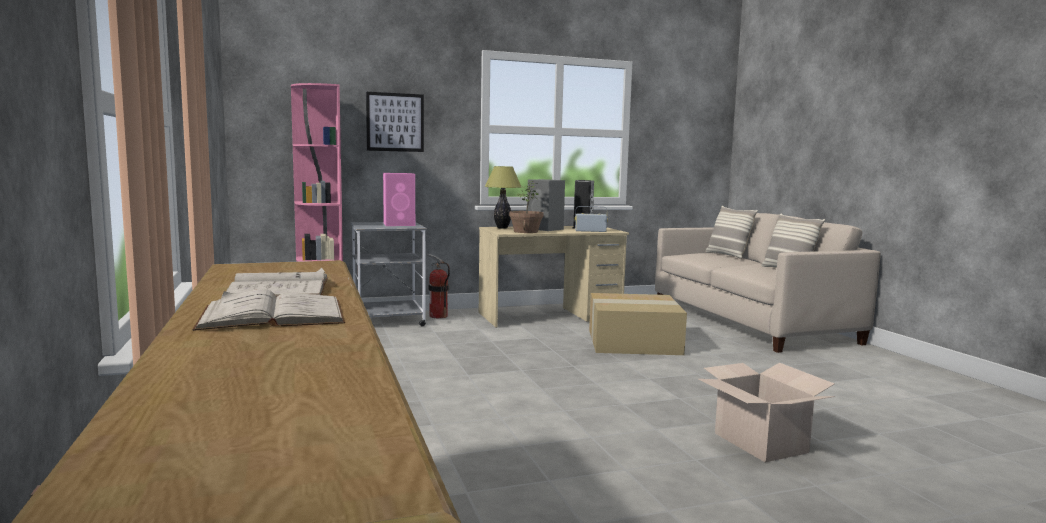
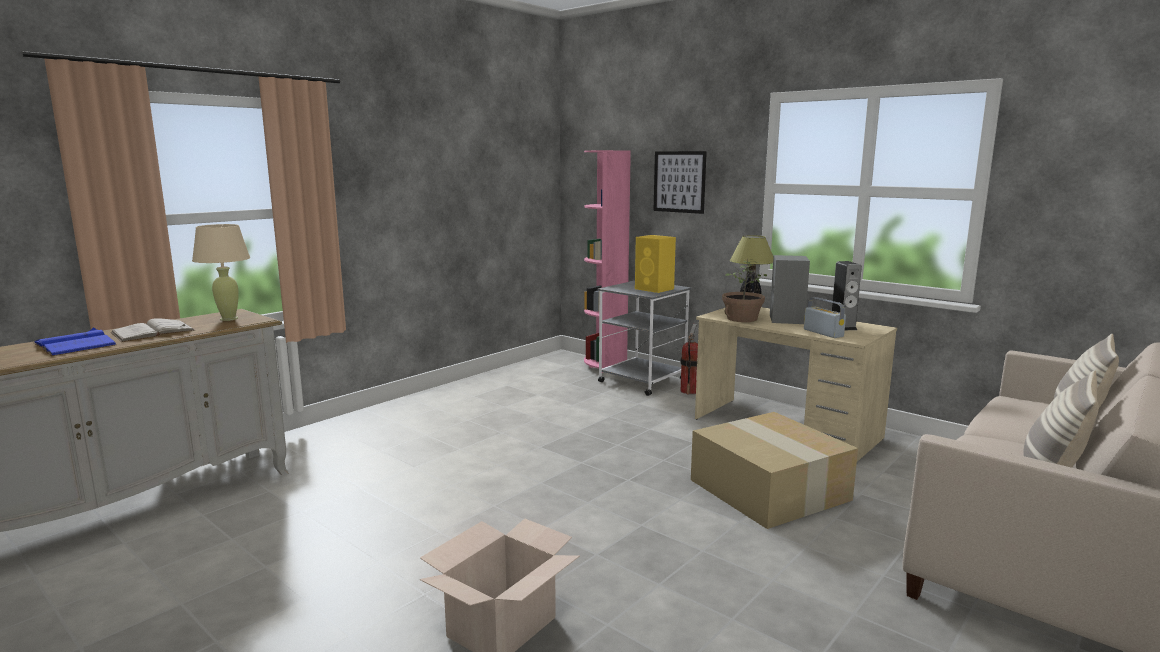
camera: 60 degrees right, 5 degrees up
(273, 314) = (75, 344): white book -> blue book
(280, 268) = (229, 318): none -> beige table lamp
(400, 224) = (655, 289): pink speaker -> yellow speaker

